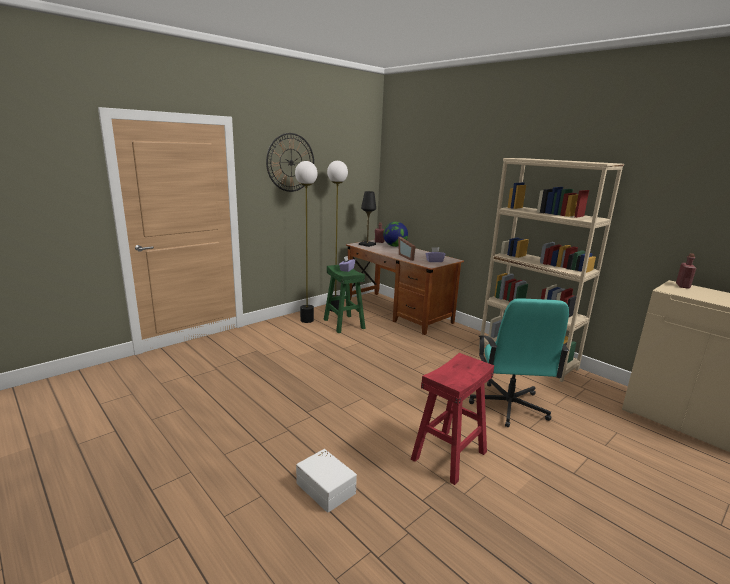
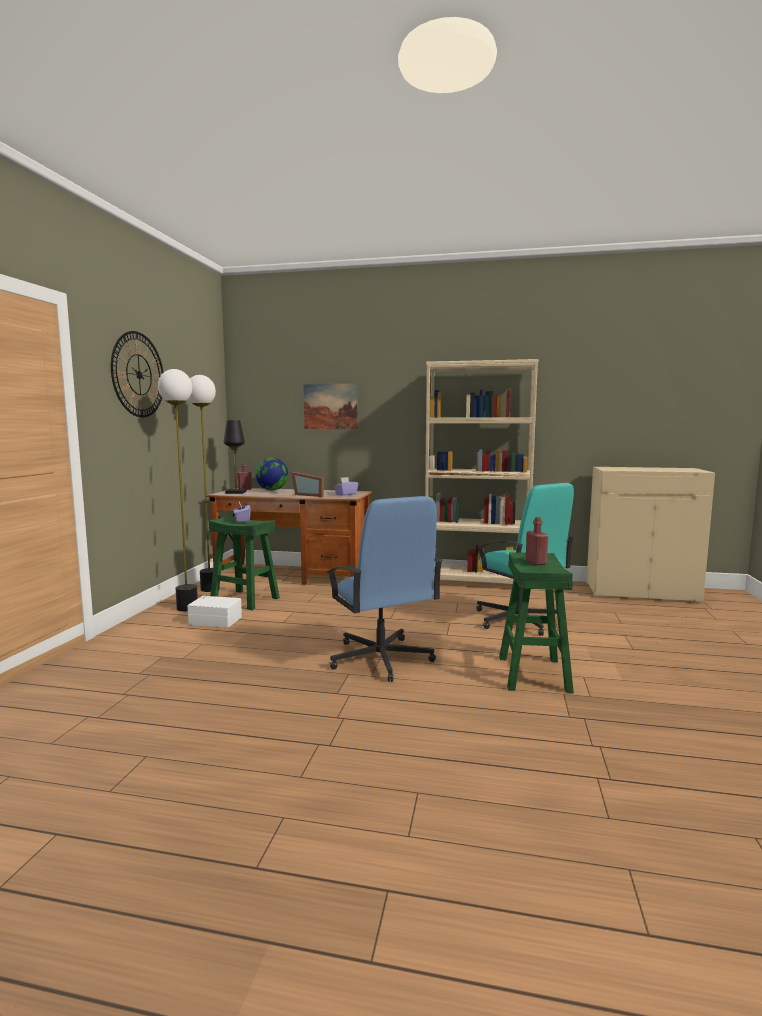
camera: 35 degrees left, 10 degrees down
(326, 487) = (473, 749): white storage box -> white storage box (216, 620)
(363, 398) = (381, 659): none -> blue office chair
(443, 186) = (330, 406): none -> picture
(449, 455) = (532, 673): red stool -> green stool
(682, 286) = (610, 467): red bottle -> red bottle (536, 562)

